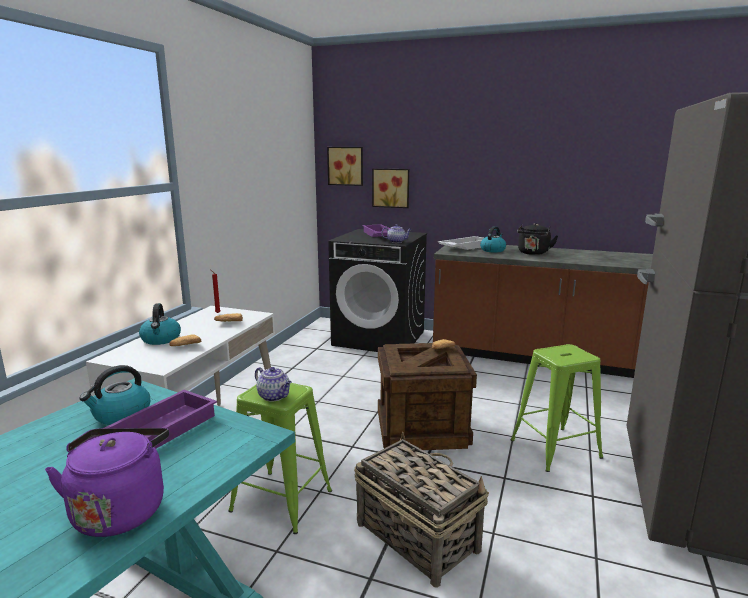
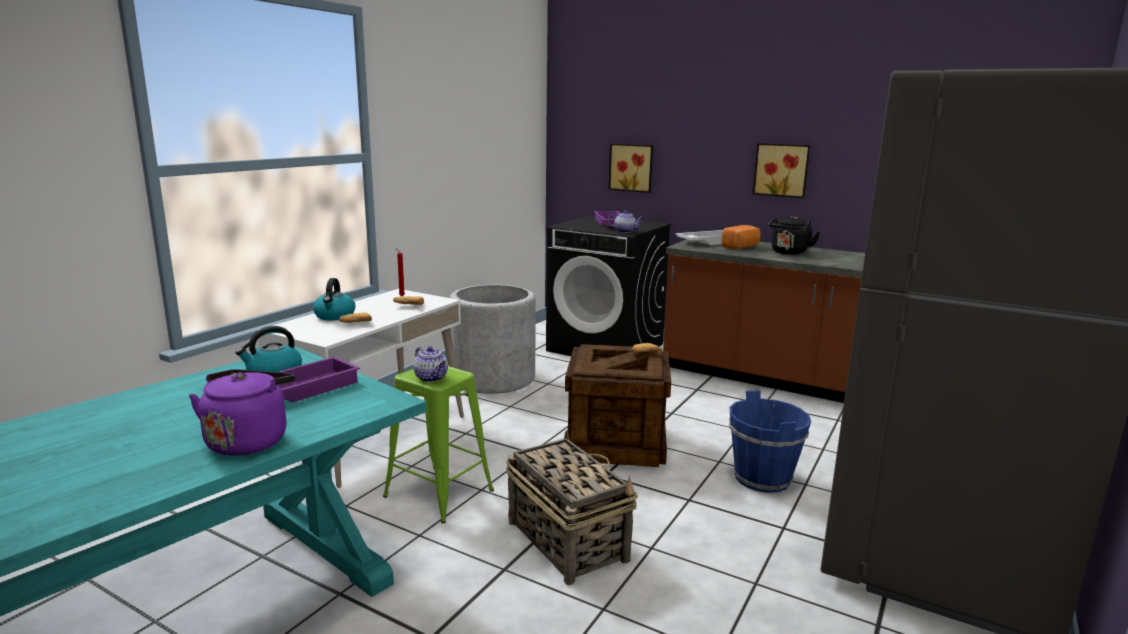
camera: 10 degrees right, 0 degrees up
(294, 376) = (493, 379): none -> grey planter
(346, 166) = (581, 140): picture -> picture (781, 170)
(493, 250) = (741, 247): kettle -> bread
(554, 449) = (762, 478): green stool -> blue bucket

